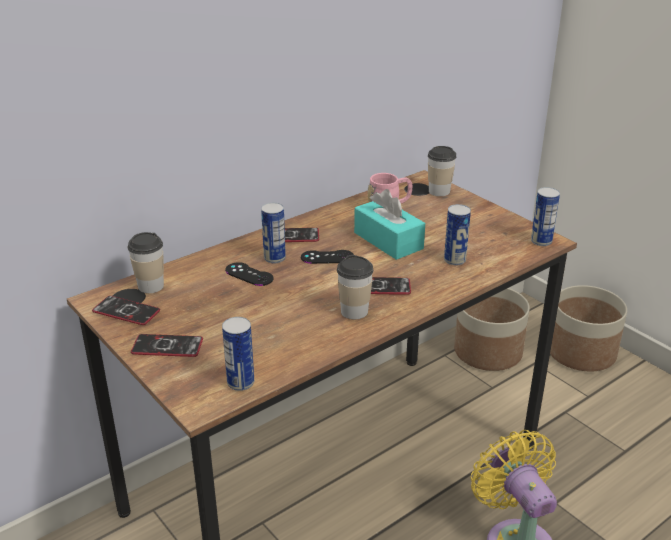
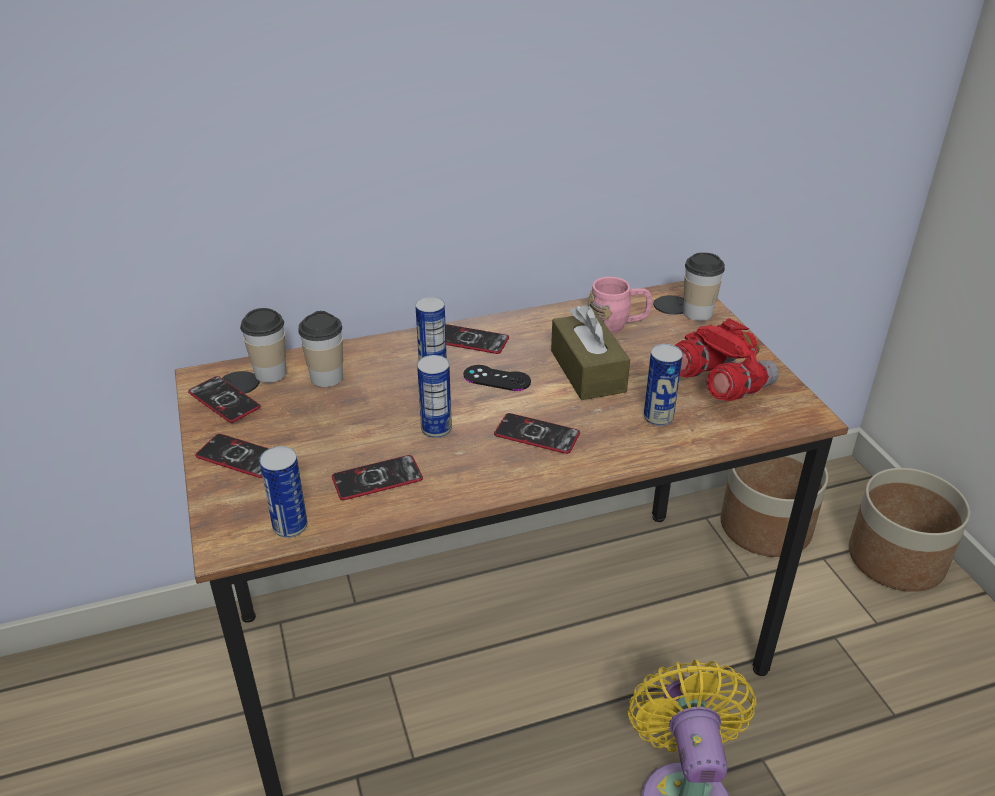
camera: 20 degrees right, 5 degrees up
(249, 274) = (389, 382): black game controller -> none
(284, 338) = (377, 479): none -> phone
(354, 311) = (483, 462): cup -> cup (326, 378)
(388, 241) = (587, 371): turquoise tissue box -> brown tissue box
(481, 233) = (718, 386): none -> red binoculars
(541, 241) = (796, 414): can -> can (436, 429)

